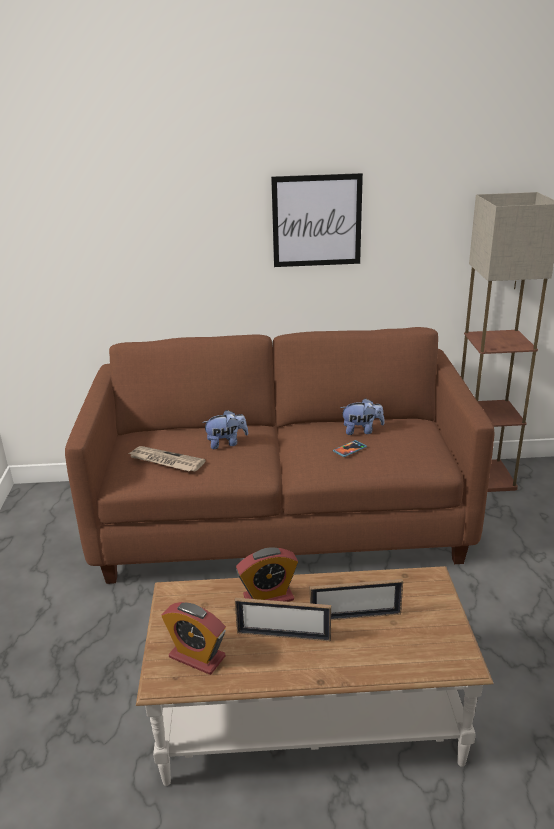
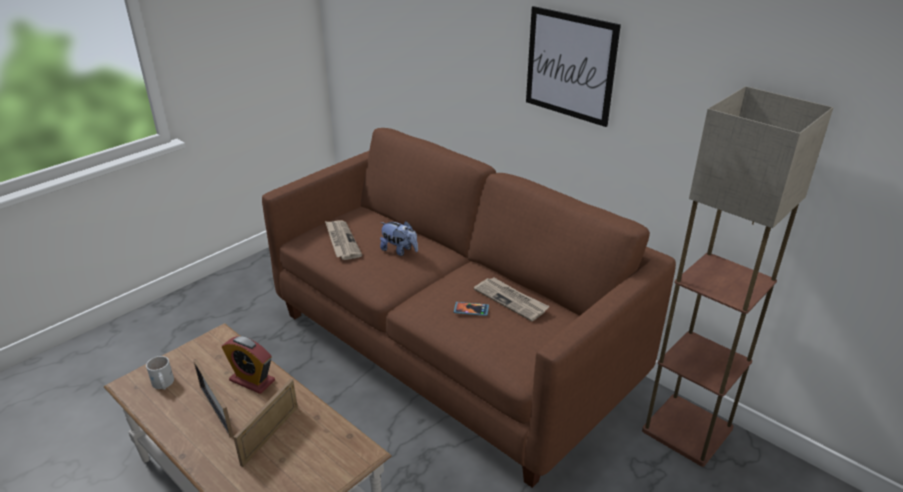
camera: 45 degrees right, 5 degrees up
(197, 657) = (162, 384): alarm clock -> white mug
(355, 616) = (270, 435): picture frame -> picture frame turned 75 degrees clockwise
(361, 430) = (511, 300): plush toy -> newspaper

